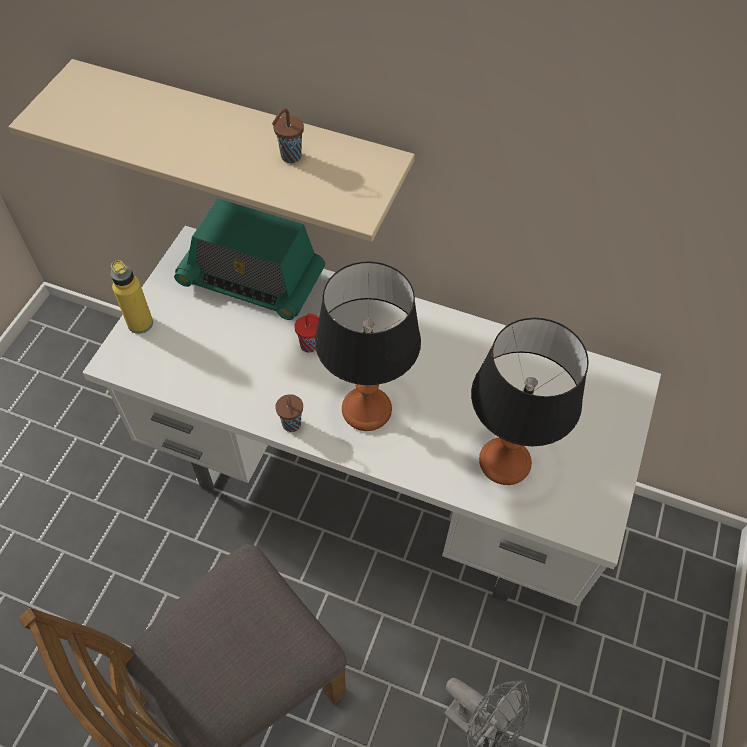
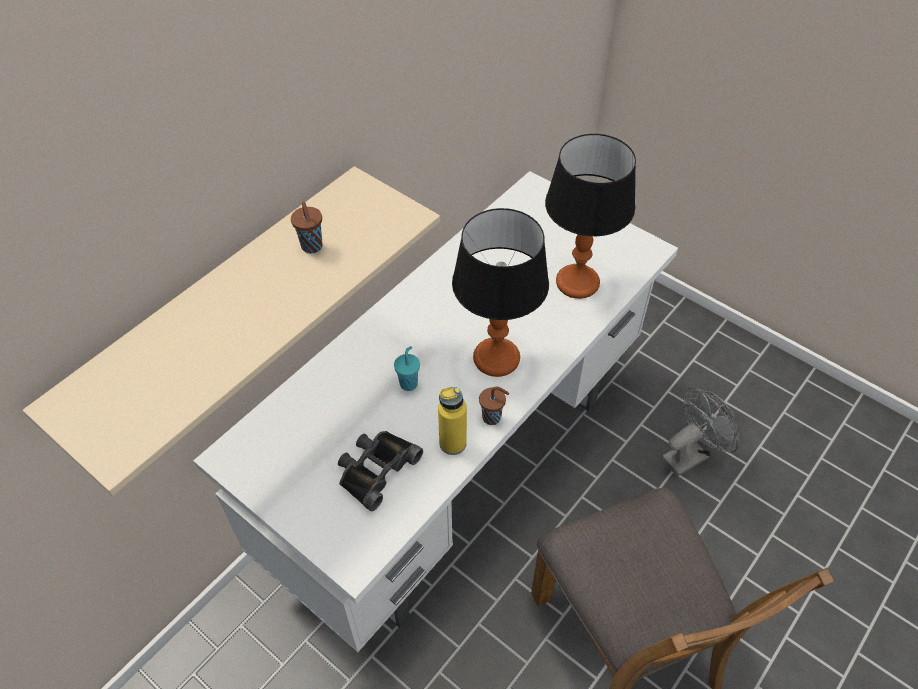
camera: 70 degrees left, 5 degrees down
(140, 323) = (313, 528): yellow bottle -> yellow bottle (453, 443)
(208, 349) = (376, 469): none -> black binoculars
(252, 279) = (304, 413): radio -> none
(310, 345) = (409, 383): red cup -> turquoise cup

